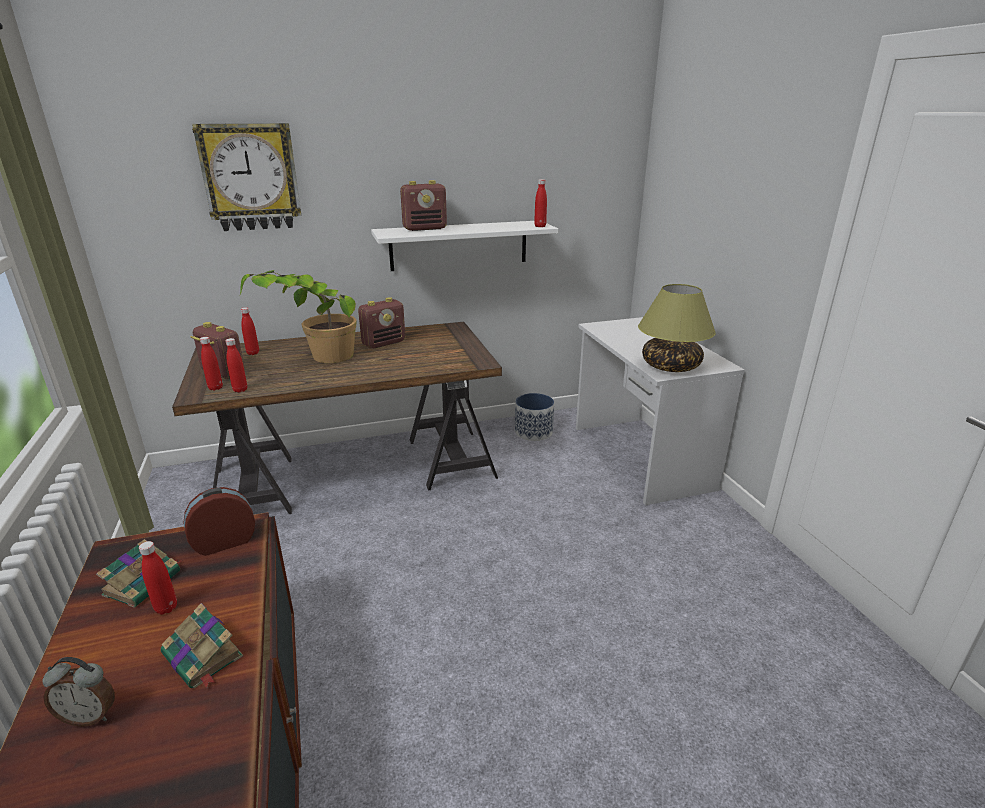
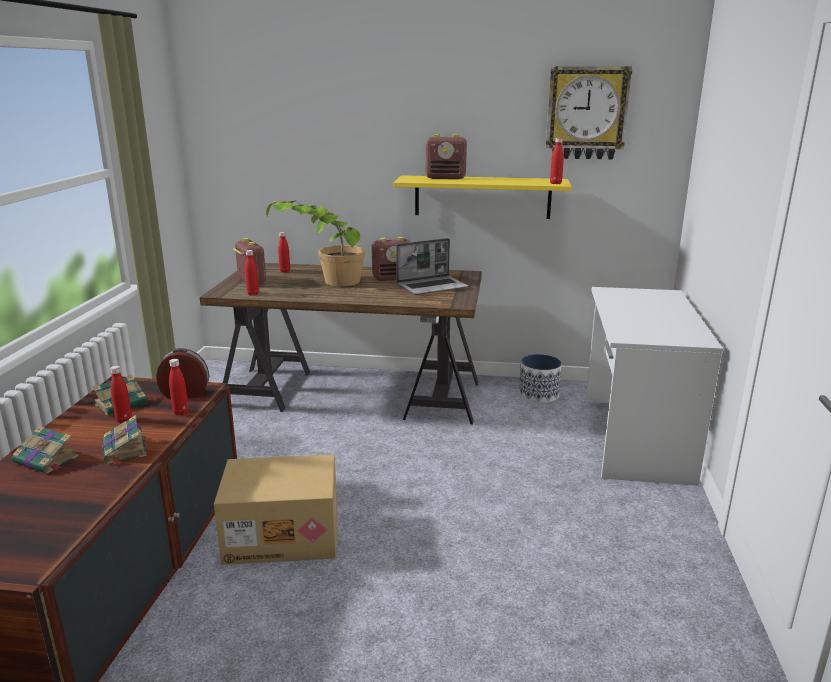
camera: 25 degrees right, 5 degrees down
(90, 715) = (47, 460): alarm clock -> book
(215, 388) = (237, 290): red bottle -> red bottle (181, 412)
(251, 177) = (306, 125): wall clock -> wall clock (586, 113)
(397, 672) = (283, 535): none -> cardboard box
(435, 347) = (432, 287): none -> laptop
(459, 245) = (482, 197): white shelf -> yellow shelf
(670, 366) = (641, 333): table lamp -> none

